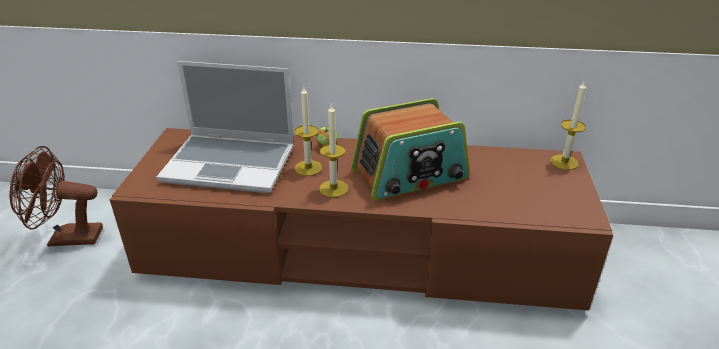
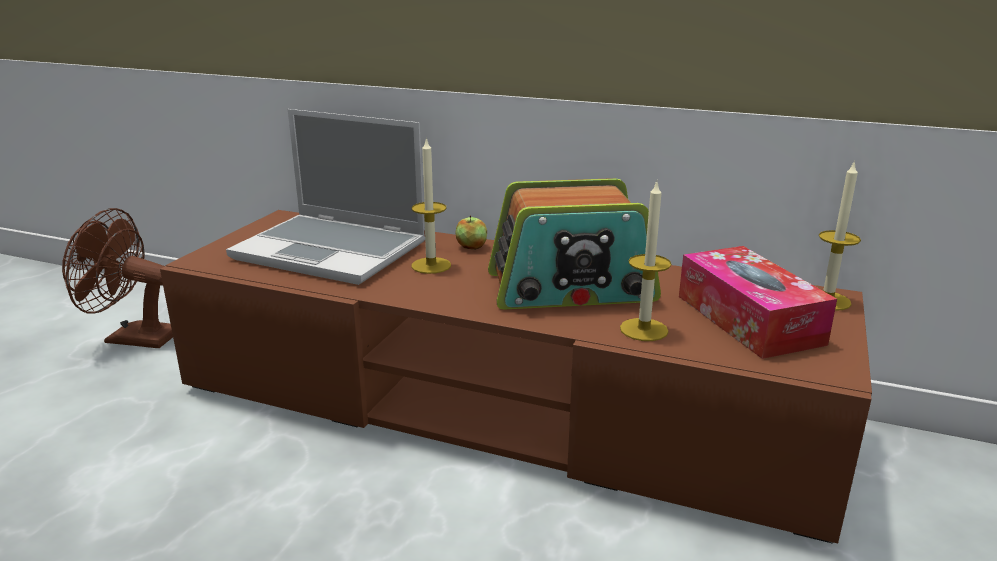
camera: 15 degrees right, 10 degrees down
(333, 188) = (451, 290): candle -> candle (644, 329)
(526, 184) = (748, 319): none -> tissue box

